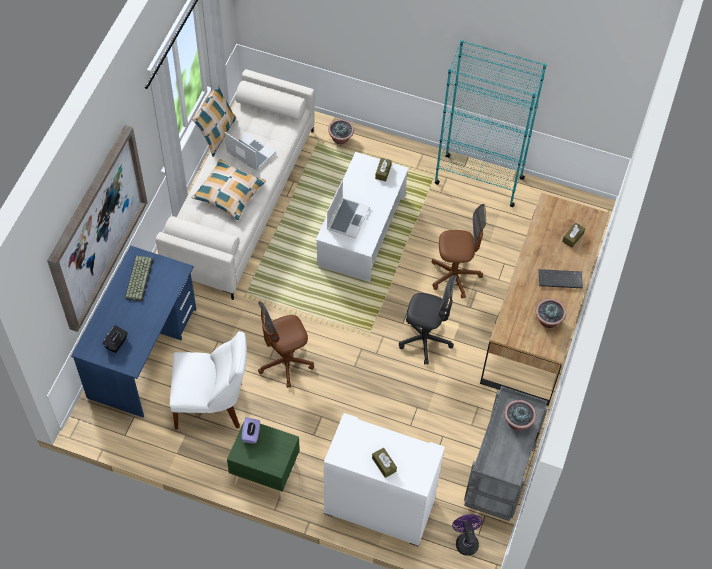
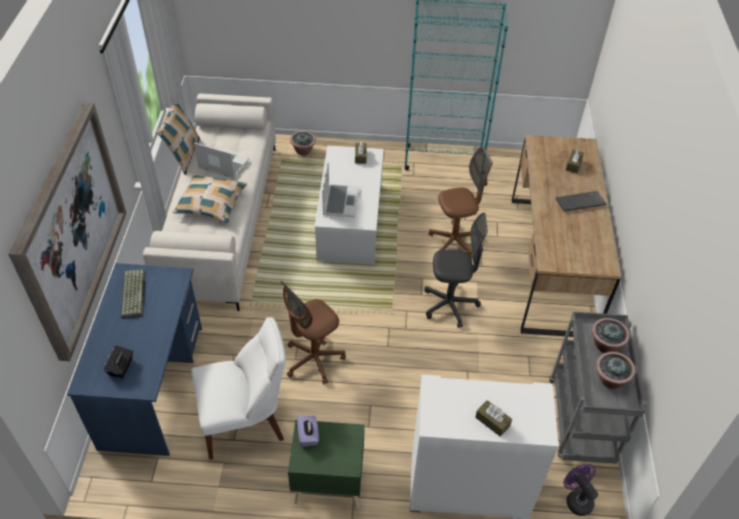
camera: 15 degrees left, 10 degrees down
(548, 321) = (587, 241): potted plant -> potted plant (610, 380)

